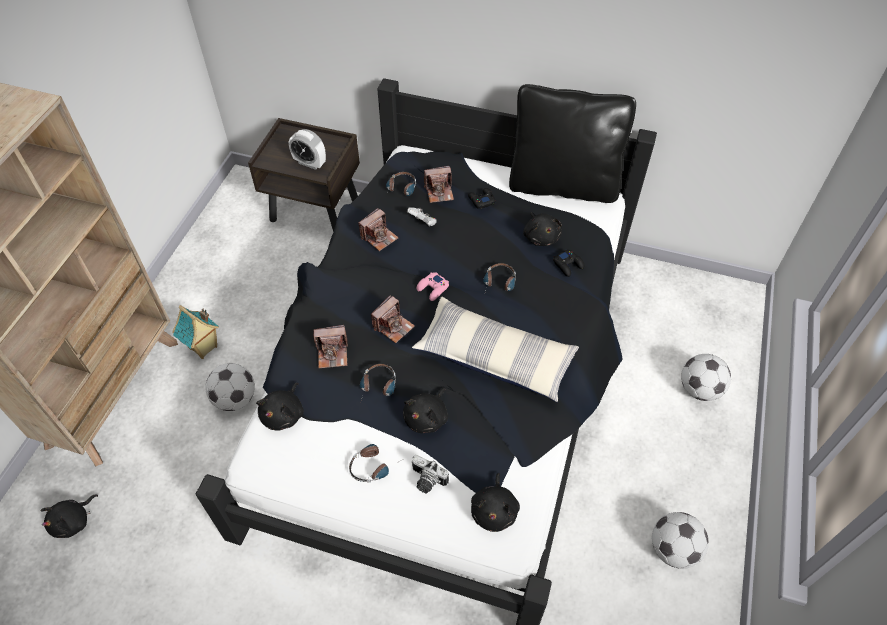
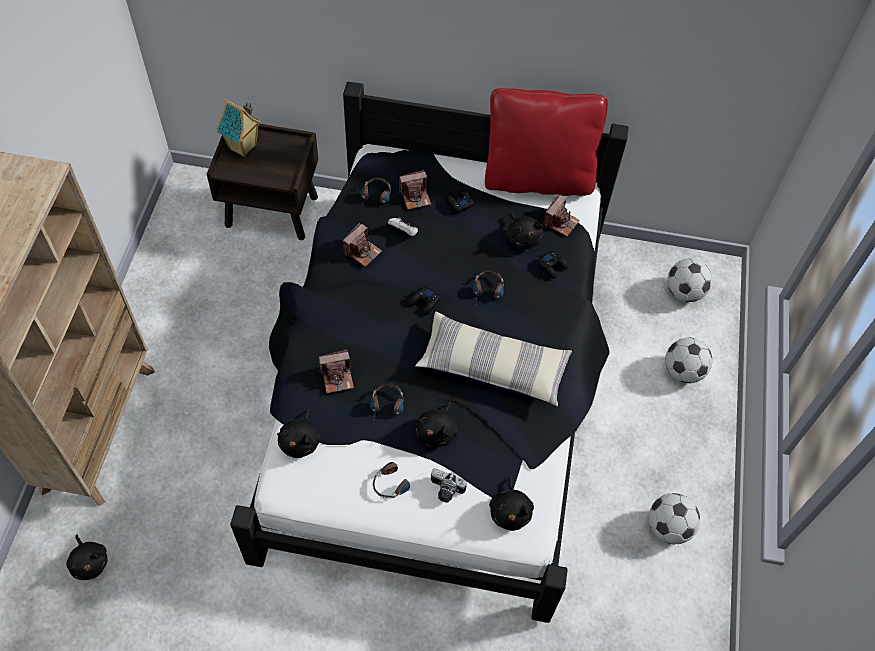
camera: 10 degrees left, 5 degrees up
(74, 521) = (89, 562): black plush toy -> black plush toy turned 60 degrees counterclockwise
(203, 348) = (183, 374): toy house -> toy house (243, 147)
(235, 399) = (226, 424): football -> football (684, 292)
(309, 163) = (271, 169): alarm clock -> none
(393, 326) = (392, 344): camera -> camera (560, 222)
(433, 289) = (424, 302): pink game controller -> black game controller
(563, 185) = (537, 179): black pillow -> red pillow

